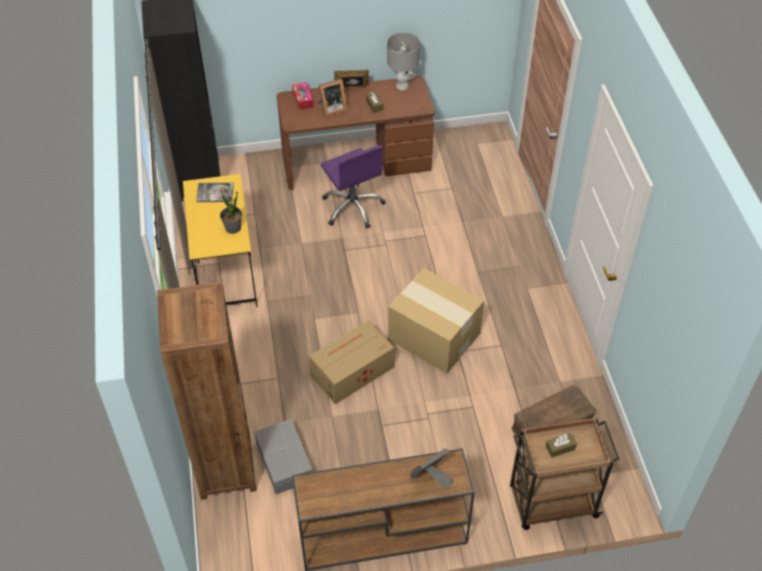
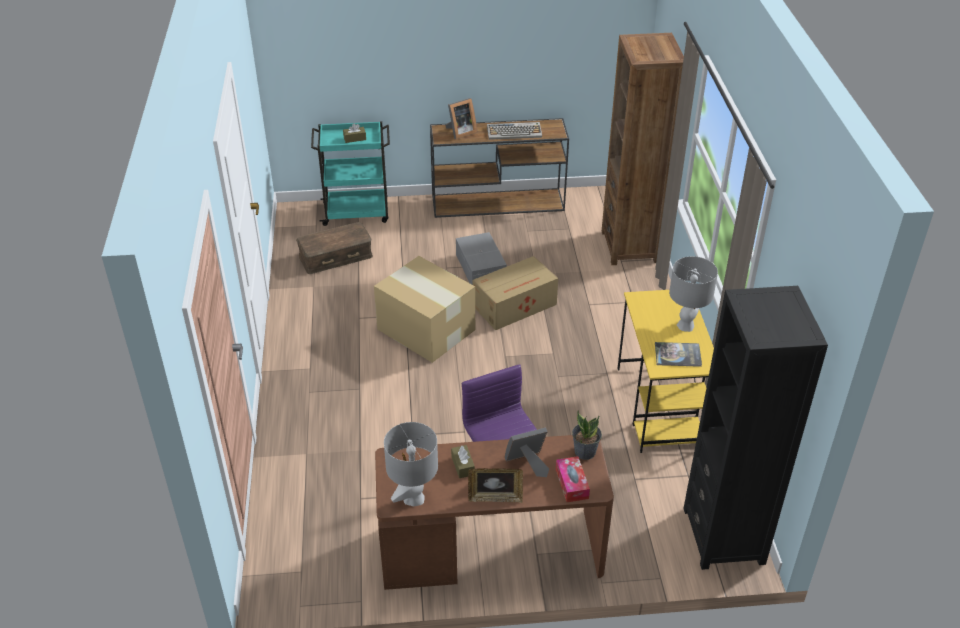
camera: 175 degrees left, 10 degrees down
(202, 220) = (686, 325): none -> grey table lamp
(233, 228) = (647, 315): potted plant -> potted plant (585, 451)
(283, 462) = (579, 246): grey storage box -> grey storage box (481, 267)
(362, 483) = (514, 132): none -> keyboard
(551, 502) = (357, 212): brown cart -> turquoise cart

